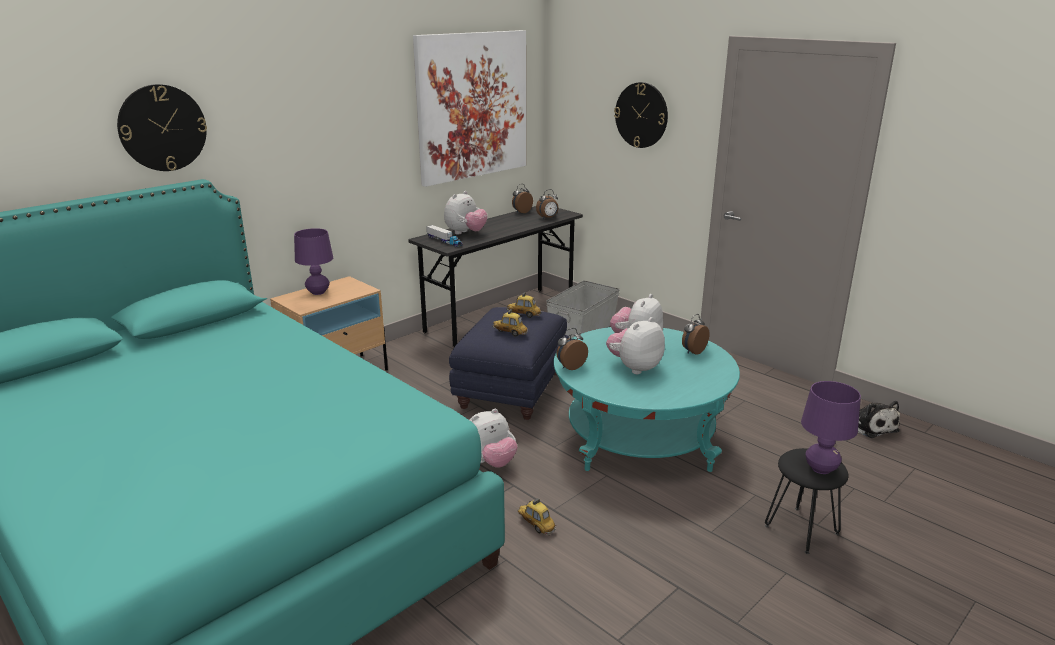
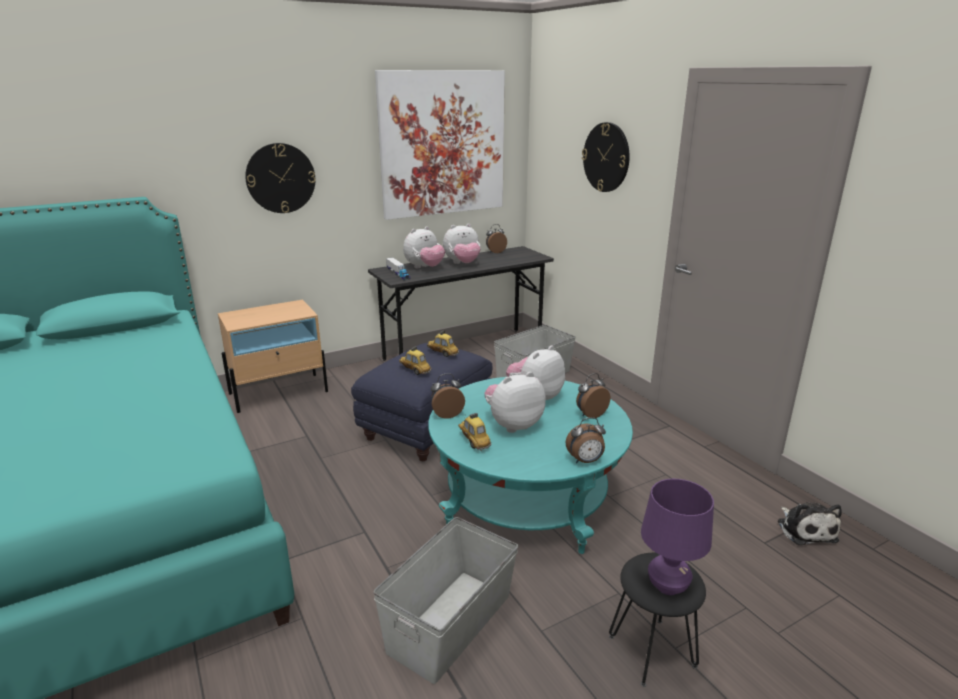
camera: 15 degrees right, 0 degrees up
(162, 128) = (104, 146): wall clock -> wall clock (280, 178)
(318, 292) = (261, 312): purple table lamp -> none
(490, 462) = (357, 502): plush toy -> plush toy (462, 264)
(535, 525) = (357, 582): toy car -> toy car (473, 441)
(548, 218) = (516, 259): alarm clock -> alarm clock (585, 461)
(634, 540) = (449, 622): none -> grey storage box

